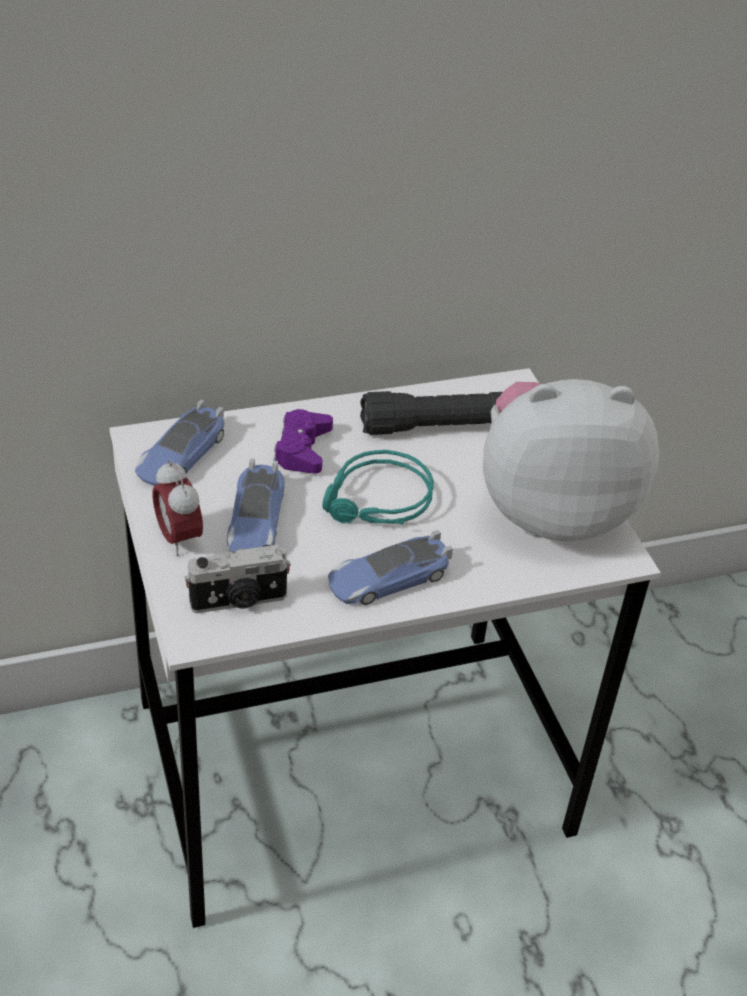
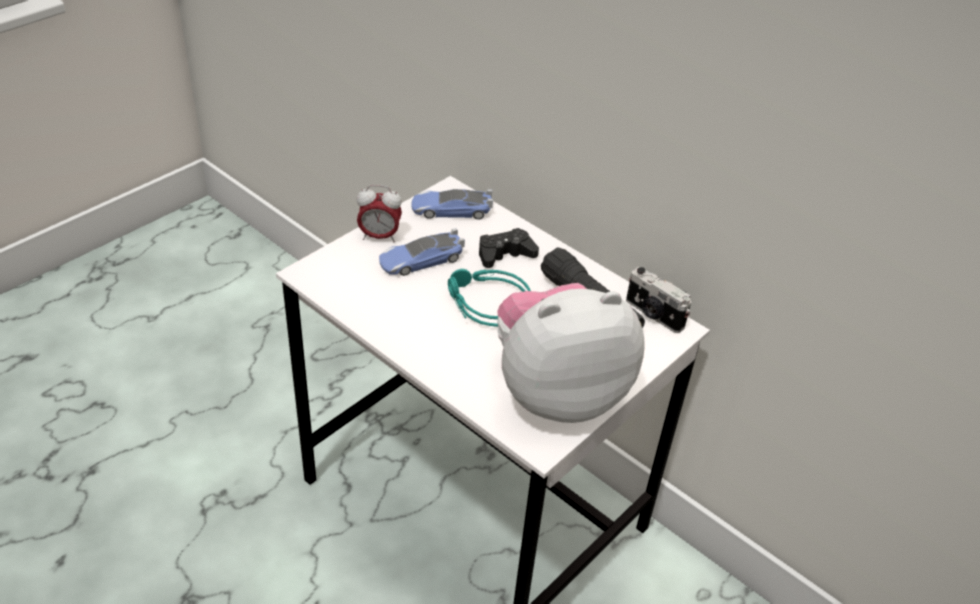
camera: 60 degrees right, 0 degrees up
(179, 538) = (379, 236): alarm clock -> alarm clock turned 120 degrees counterclockwise
(239, 601) = (346, 279): camera -> camera (653, 315)
(302, 449) = (505, 254): purple game controller -> black game controller
(388, 578) = (417, 334): toy car -> none
(552, 510) = (557, 392): plush toy -> plush toy turned 75 degrees counterclockwise

